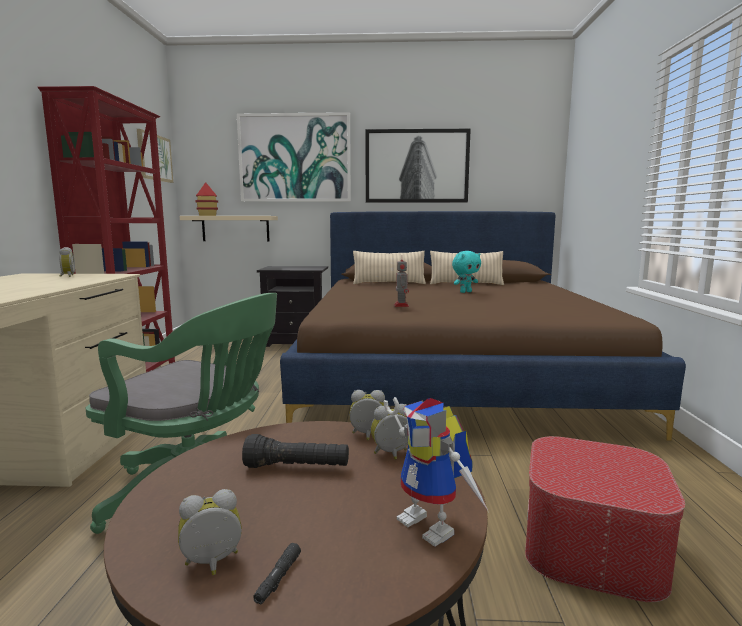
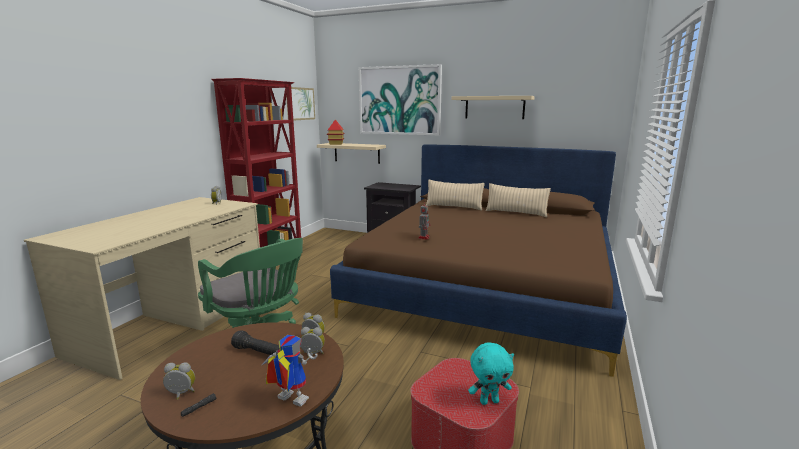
camera: 20 degrees right, 5 degrees up
(417, 166) = (494, 107): picture -> beige shelf
(435, 525) = (287, 401): toy robot -> toy robot turned 135 degrees clockwise
(465, 292) = (498, 224): turquoise plush toy -> turquoise plush toy (489, 401)

